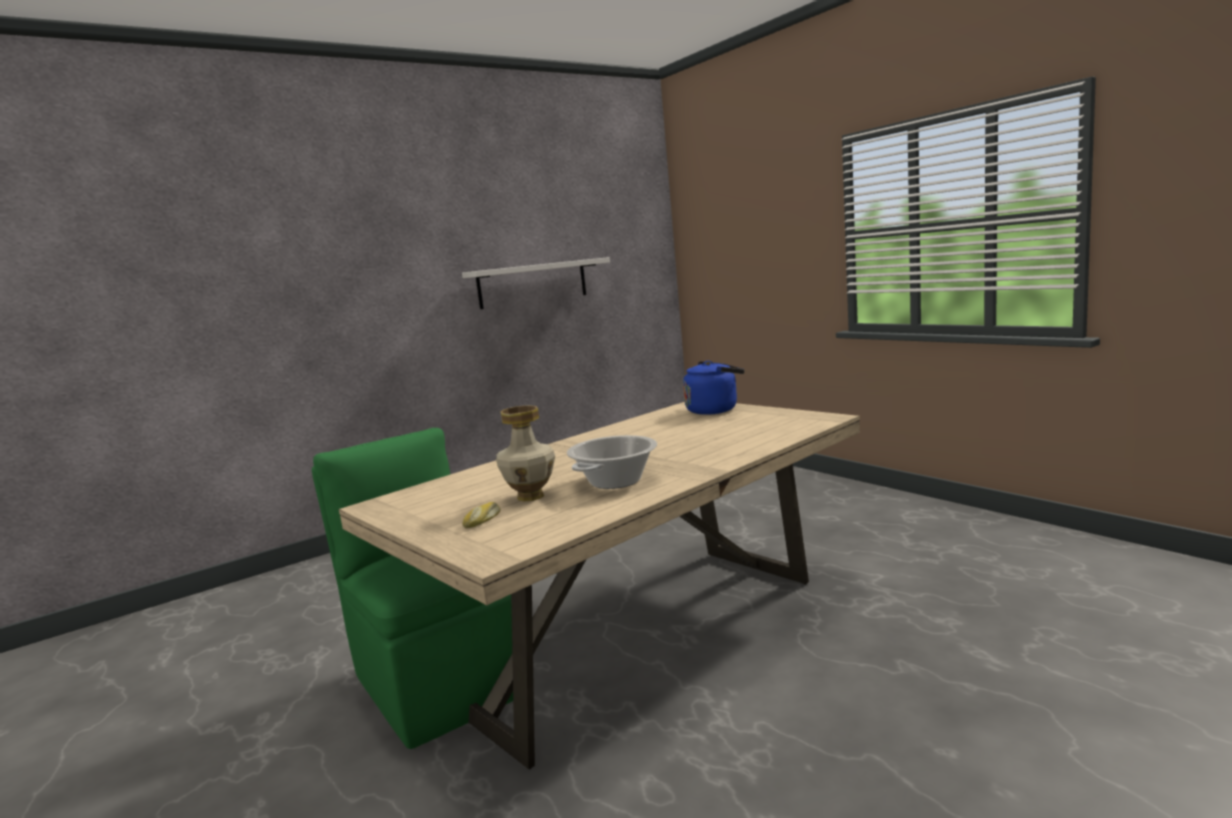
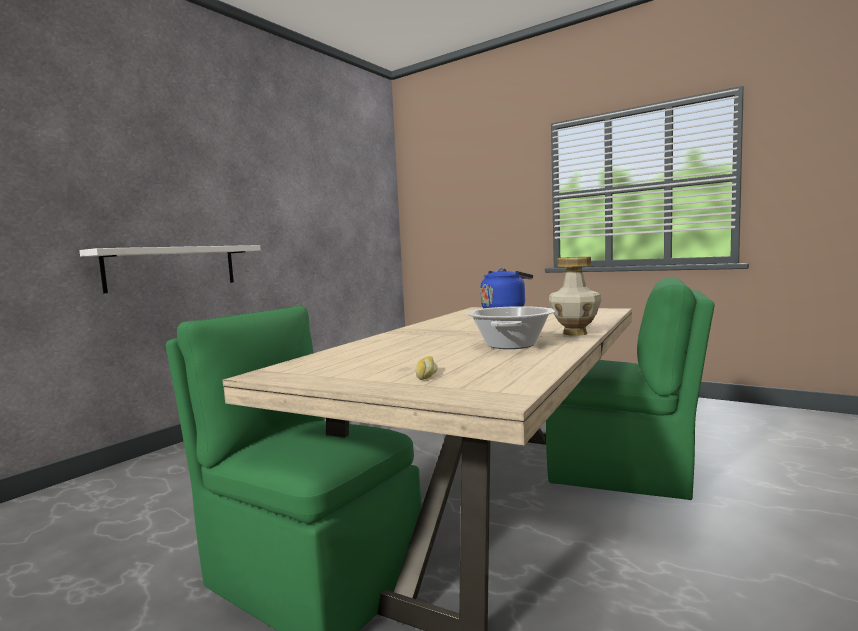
camera: 20 degrees left, 5 degrees down
(530, 496) = (444, 358): vase -> vase (575, 333)
(533, 283) = (299, 221): white shelf -> white shelf (172, 267)
(819, 615) = (623, 472): none -> green chair

